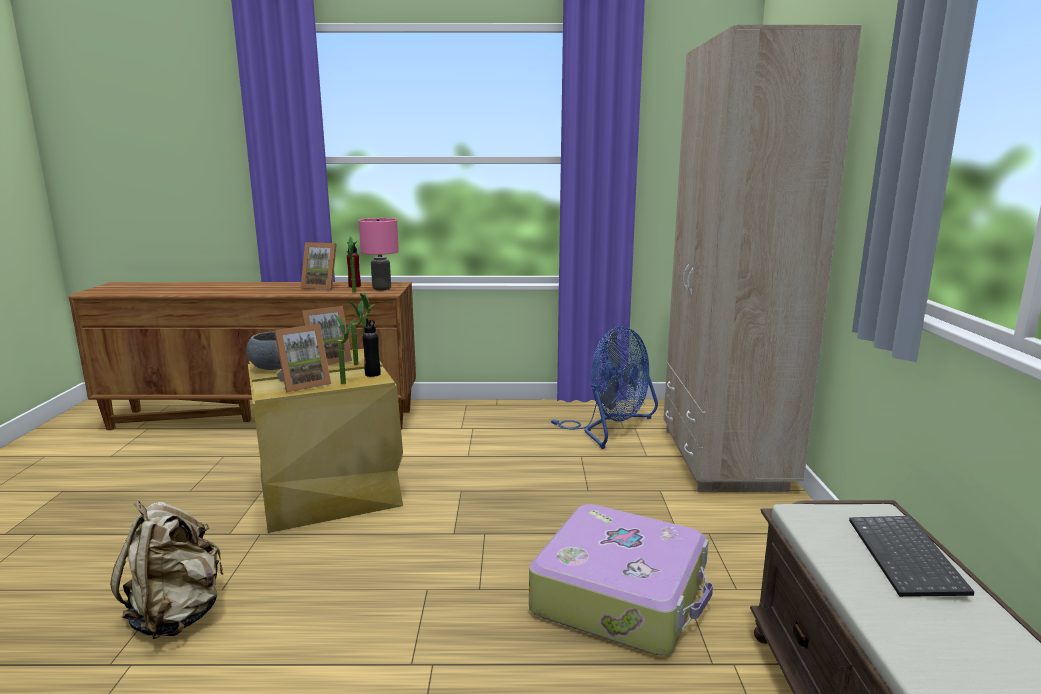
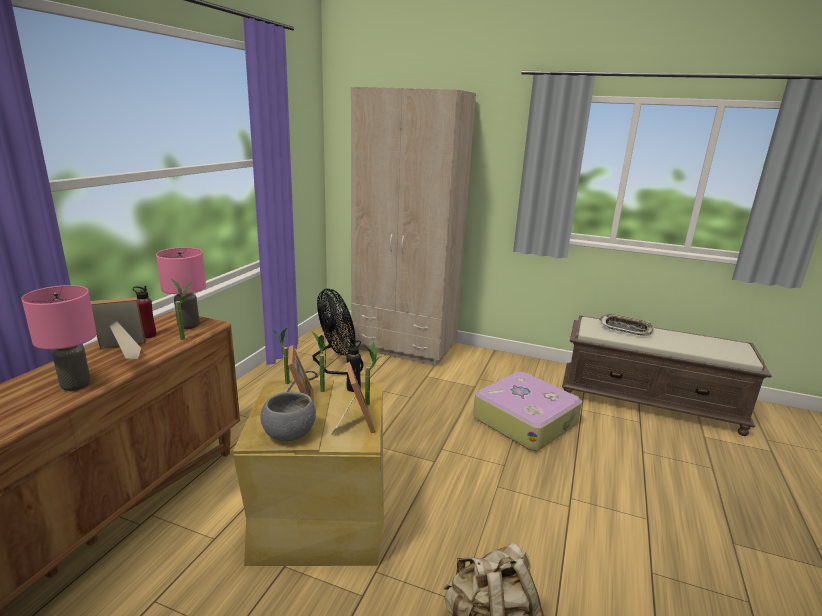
camera: 70 degrees left, 5 degrees up
(264, 290) = (77, 385): none -> pink table lamp
(322, 287) = (122, 351): picture frame -> picture frame turned 150 degrees counterclockwise
(608, 428) = (330, 365): blue fan -> black fan
(908, 558) = (625, 328): keyboard -> tray

